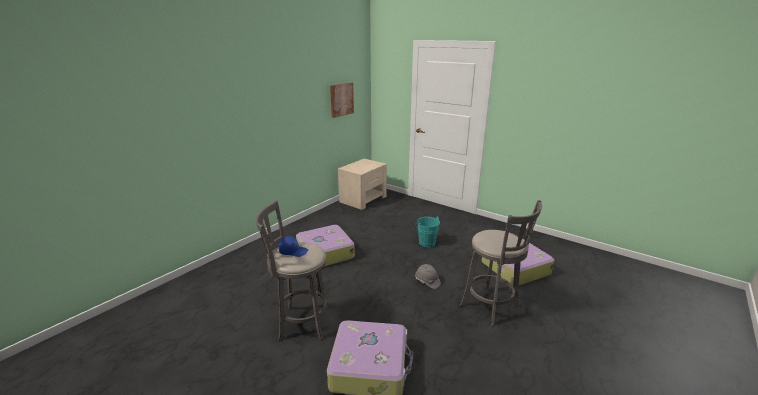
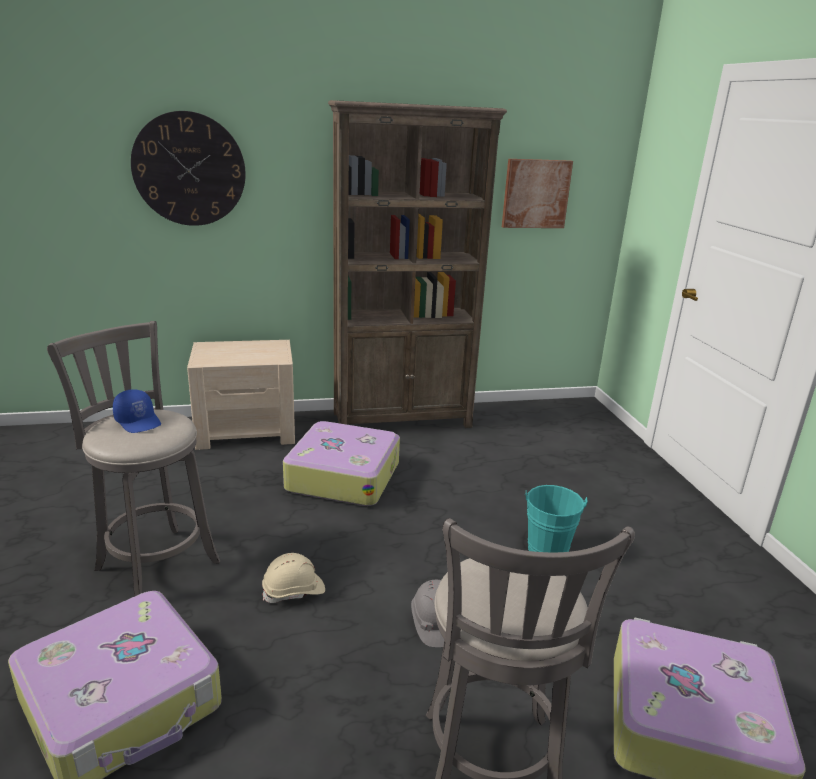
camera: 40 degrees right, 0 degrees up
(190, 117) = (189, 169): none -> wall clock
(314, 221) = (403, 419): none -> brown bookcase
(363, 199) = (539, 416): beige nightstand -> beige nightstand (247, 430)
(370, 299) = (294, 591): none -> beige hard hat

